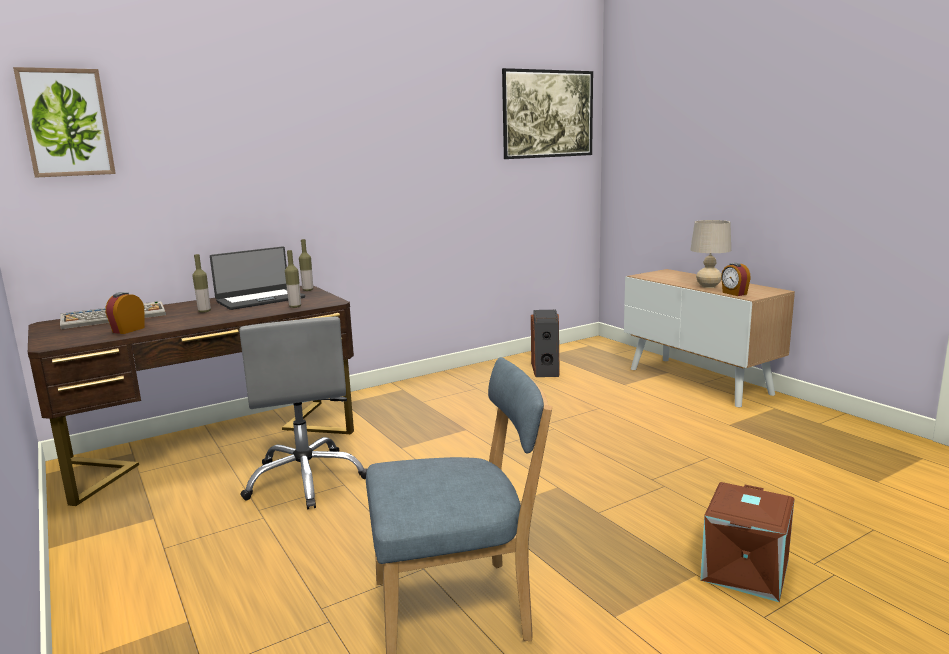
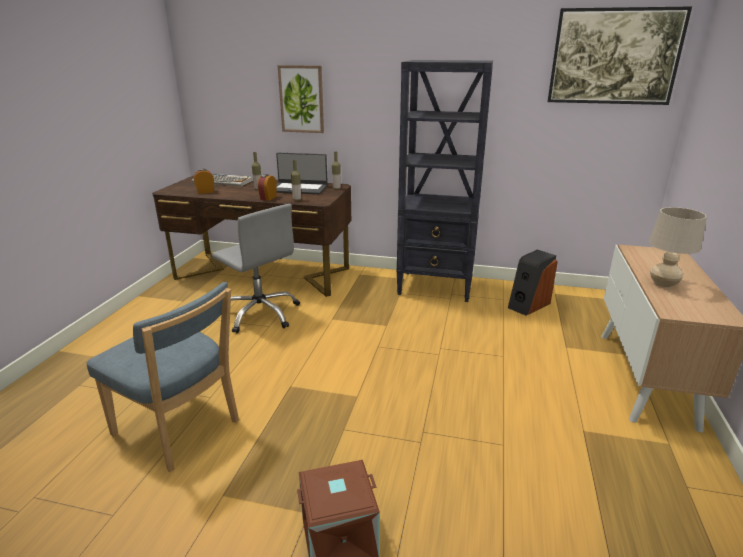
camera: 45 degrees right, 10 degrees up
(66, 123) = (214, 58): picture -> picture (302, 99)
(306, 479) = (261, 313): grey office chair -> grey office chair turned 75 degrees counterclockwise
(445, 384) = (436, 286): none -> black bookcase
(734, 293) = (665, 302): alarm clock -> alarm clock (268, 198)

